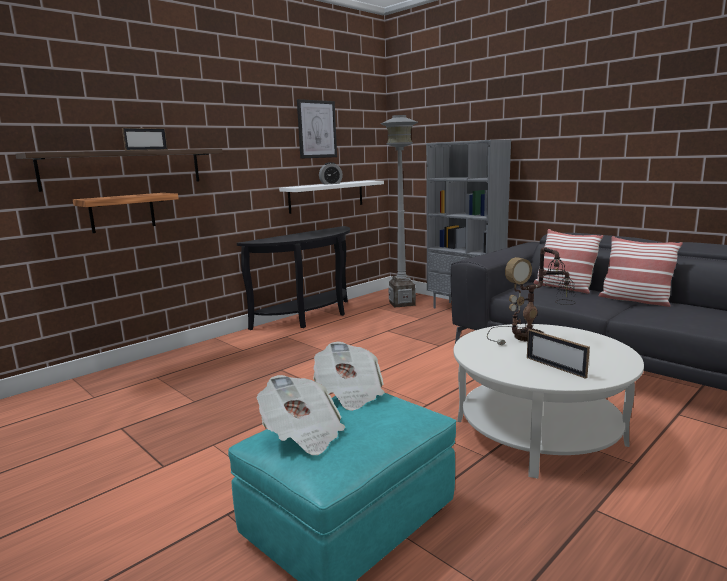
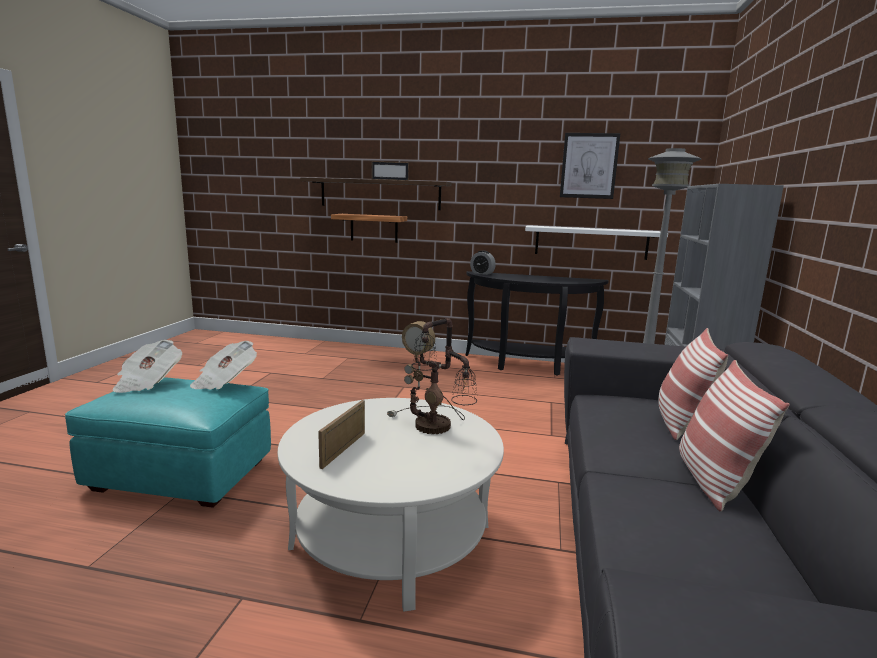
camera: 55 degrees right, 0 degrees up
(331, 183) = (589, 228): alarm clock -> alarm clock (482, 273)

